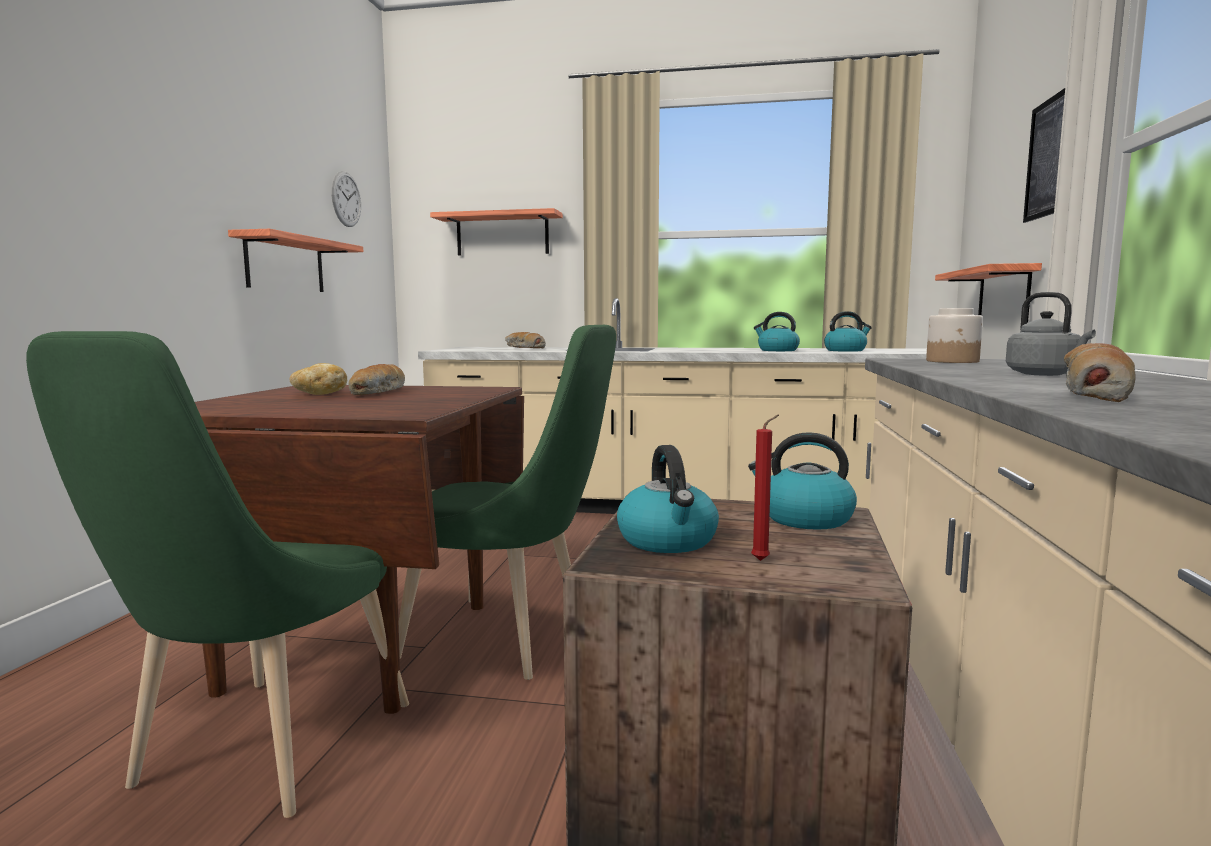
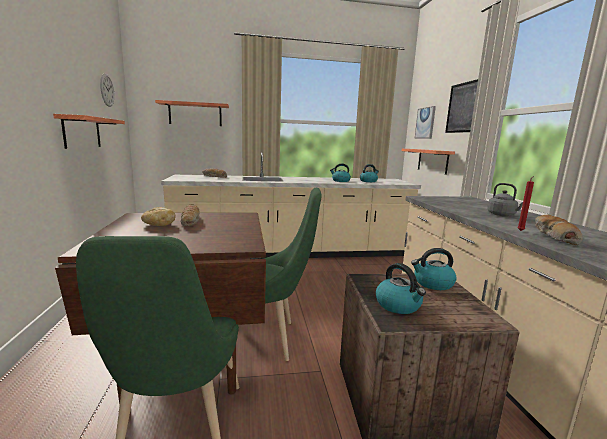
camera: 20 degrees left, 5 degrees up
(763, 560) = (447, 313): red candle -> red candle (521, 230)
(953, 361) = (446, 200): jar -> none
(990, 210) = (425, 123): none -> picture

